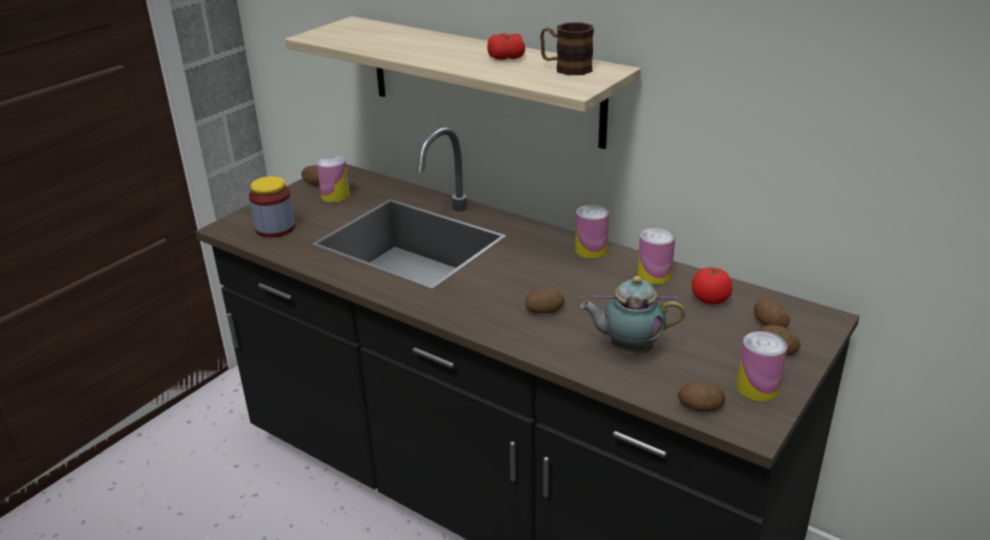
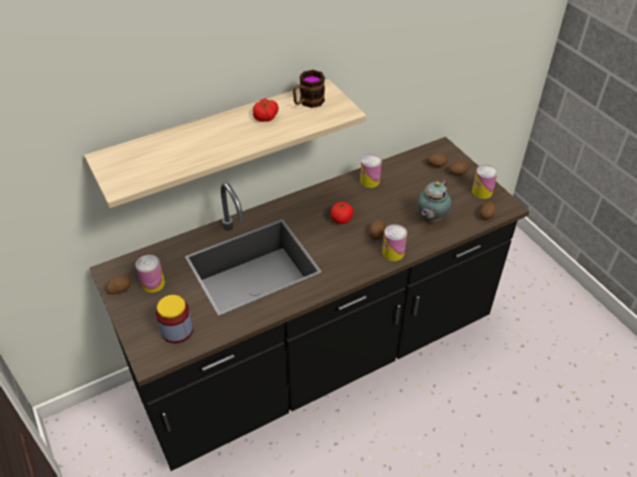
camera: 65 degrees left, 15 degrees up
(591, 250) = (326, 192): can -> can (393, 252)
(710, 299) = (404, 173): tomato -> tomato (341, 220)

